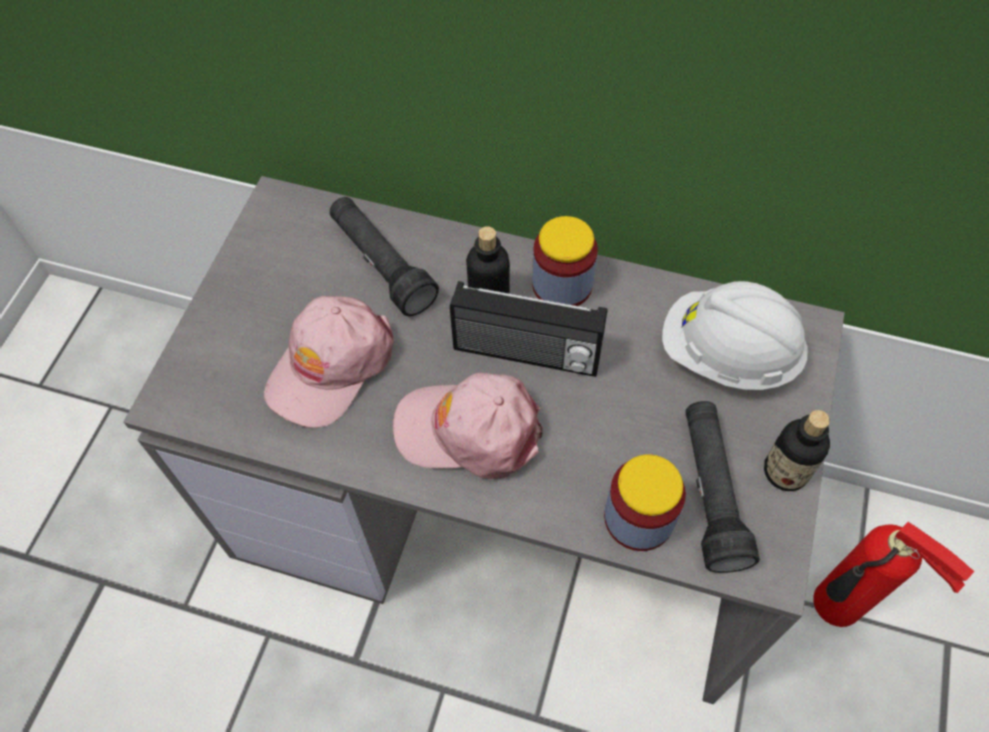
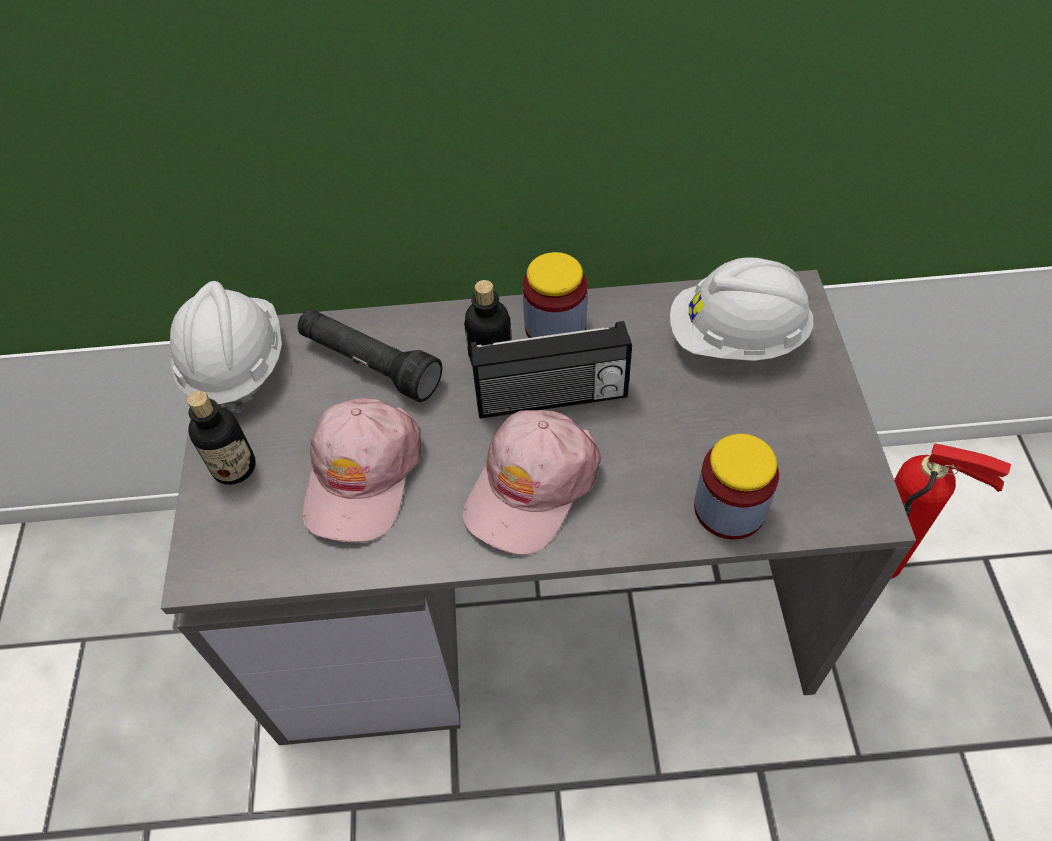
camera: 20 degrees left, 5 degrees down
(268, 226) = (235, 366): none -> white hard hat
(469, 430) = (530, 487): pink cap -> pink cap turned 45 degrees counterclockwise
(710, 492) = (782, 462): black flashlight -> none
(785, 472) = (837, 420): bottle -> bottle (234, 467)

